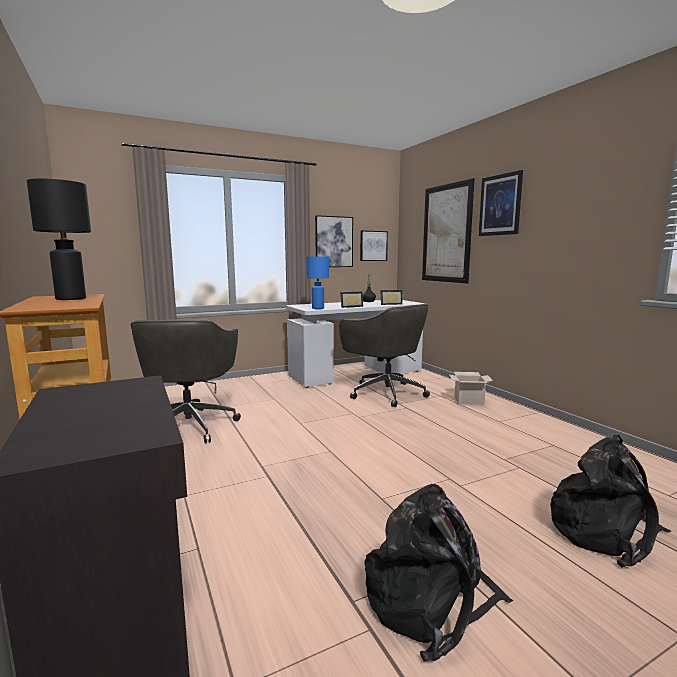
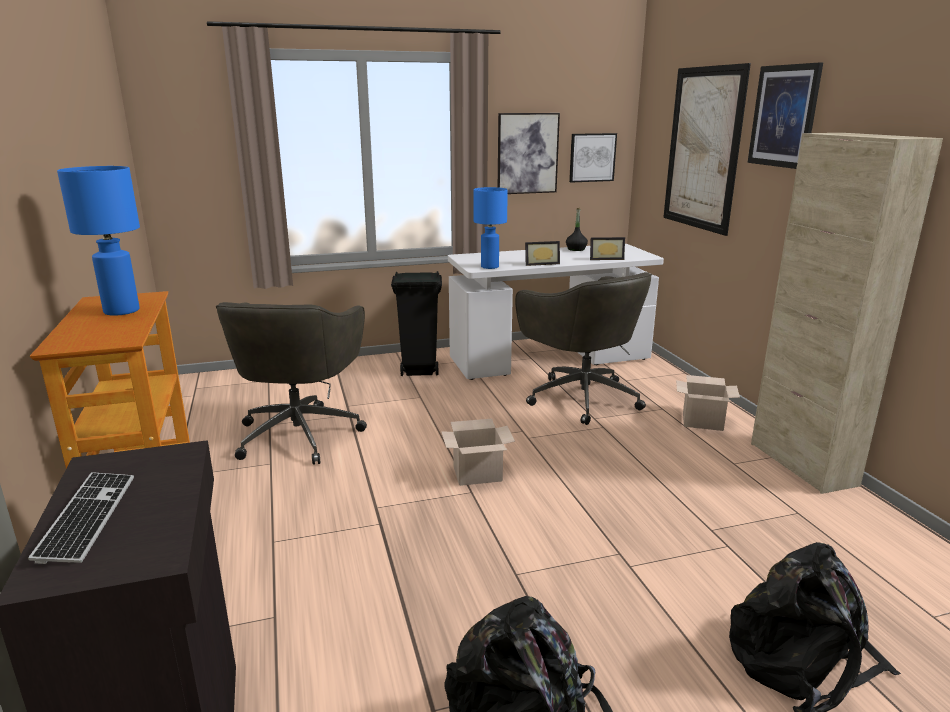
camera: 10 degrees right, 10 degrees up
(68, 418) = (88, 518): none -> keyboard
(70, 299) = (121, 311): black table lamp -> blue table lamp
(269, 385) = (419, 371): none -> black trash can
(331, 439) = (478, 473): none -> cardboard box
(541, 419) = (802, 464): none -> beige cabinet

